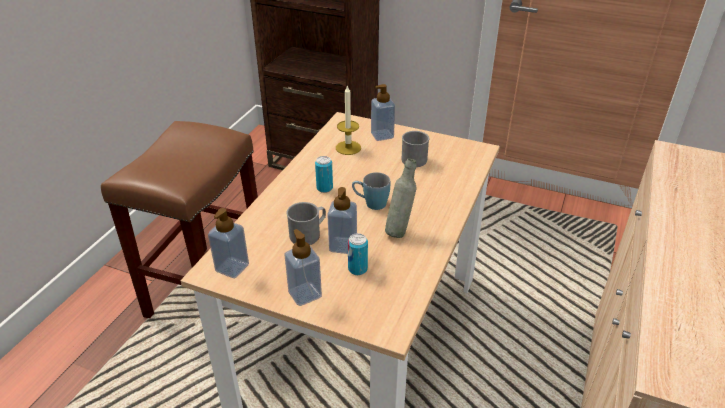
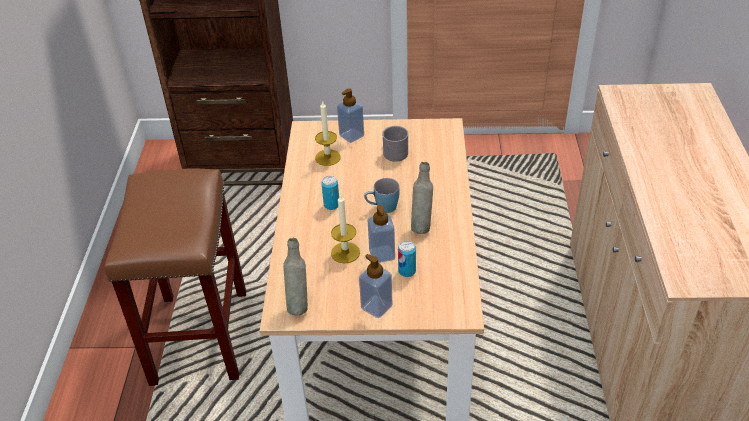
camera: 20 degrees left, 5 degrees up
(232, 268) = (298, 304): soap dispenser -> grey bottle
(308, 233) = (345, 252): grey mug -> candle

